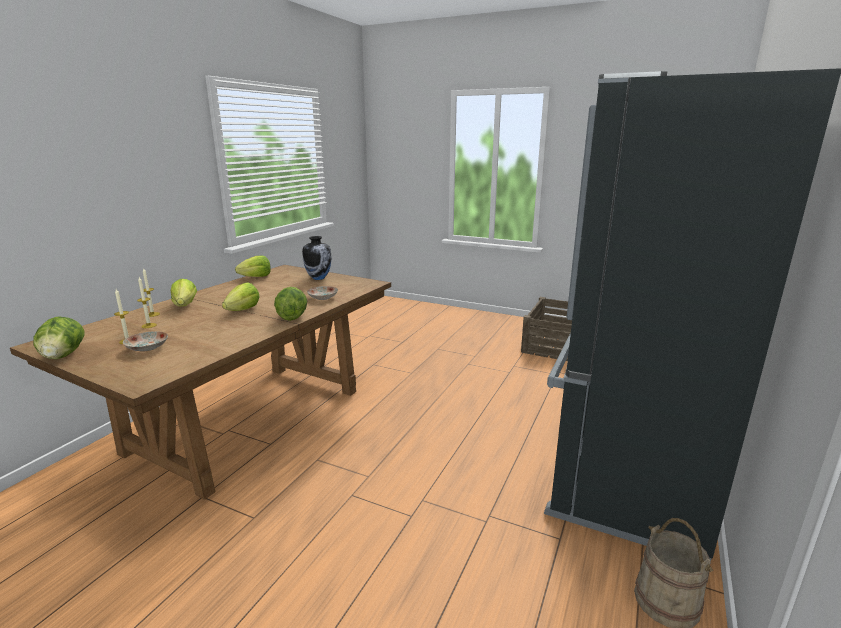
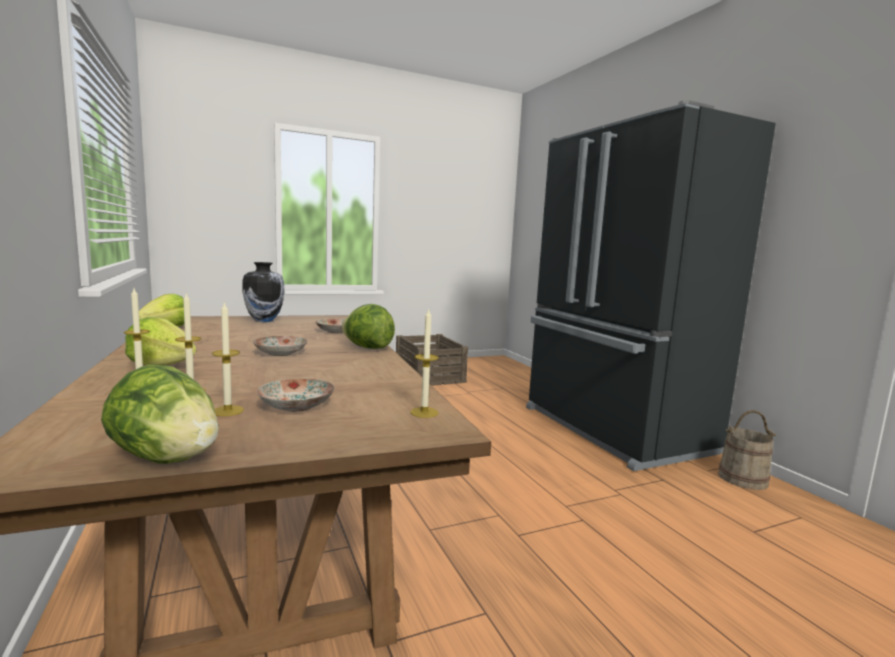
camera: 50 degrees left, 10 degrees down
(166, 372) = (424, 412): none -> candle
(243, 310) = (281, 353): lettuce -> plate

